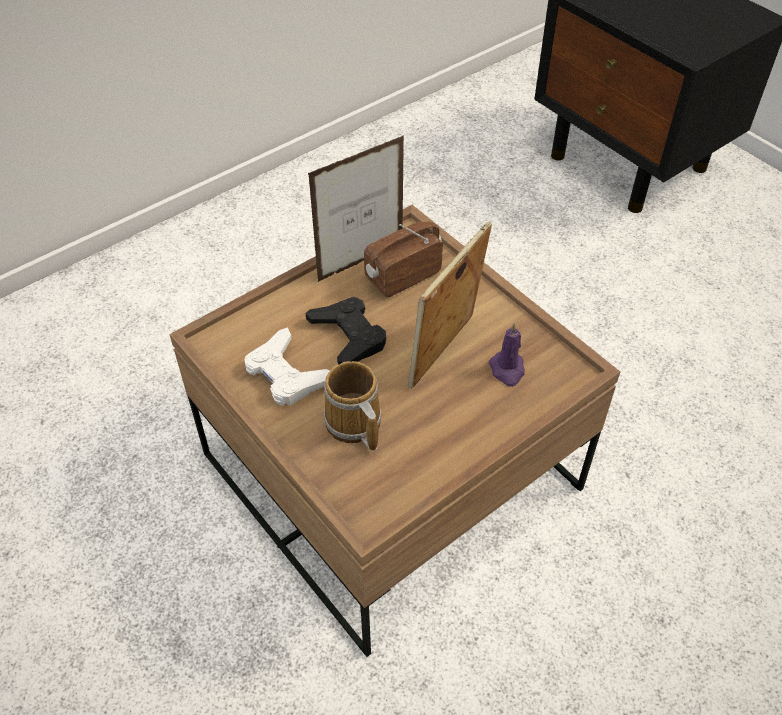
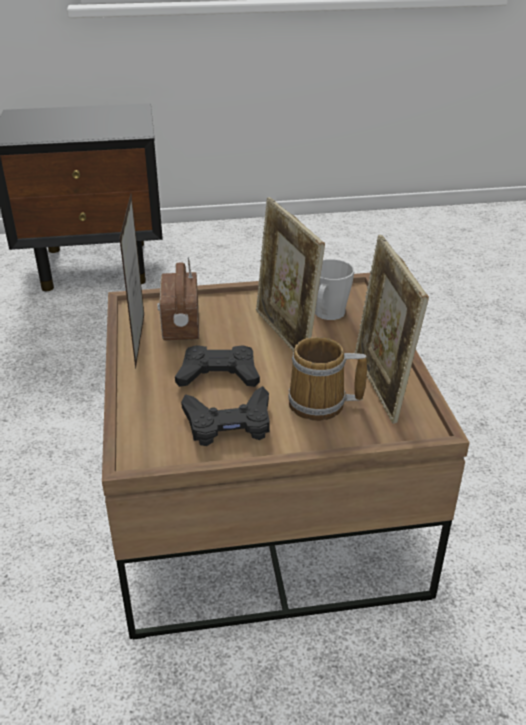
camera: 60 degrees left, 15 degrees down
(286, 374) = (229, 423): white game controller -> black game controller
(411, 459) = (380, 387): none -> picture frame
(507, 370) = (327, 315): purple candle -> grey mug

